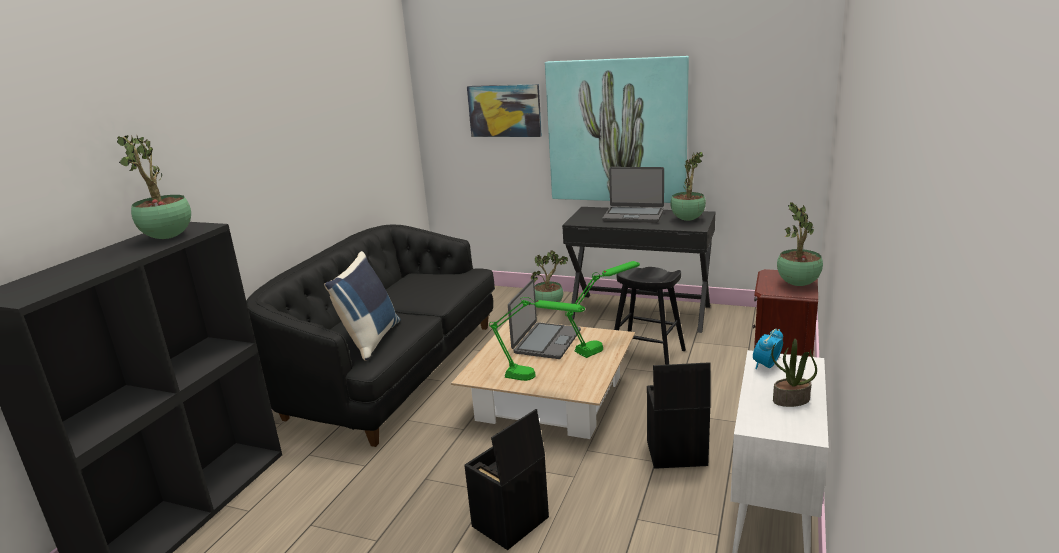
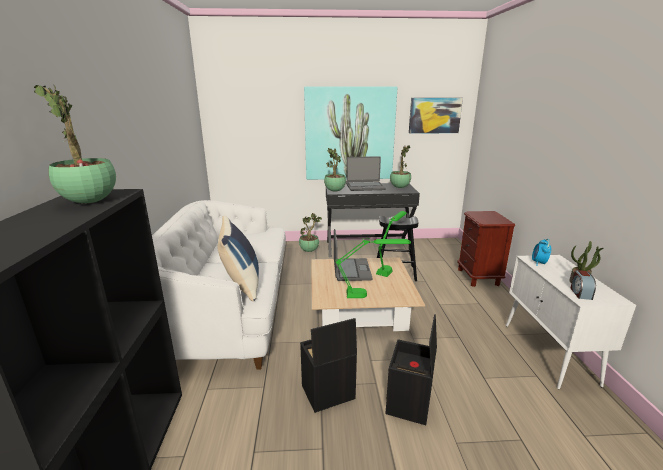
camera: 25 degrees left, 0 degrees up
(393, 371) = (231, 309): black sofa -> white sofa
(504, 110) = (272, 120): picture -> picture (434, 115)
(675, 454) = (465, 329): black storage box -> black storage box (327, 393)
(763, 417) = (580, 293): none -> alarm clock
(798, 285) = (495, 217): potted plant -> potted plant (335, 191)

